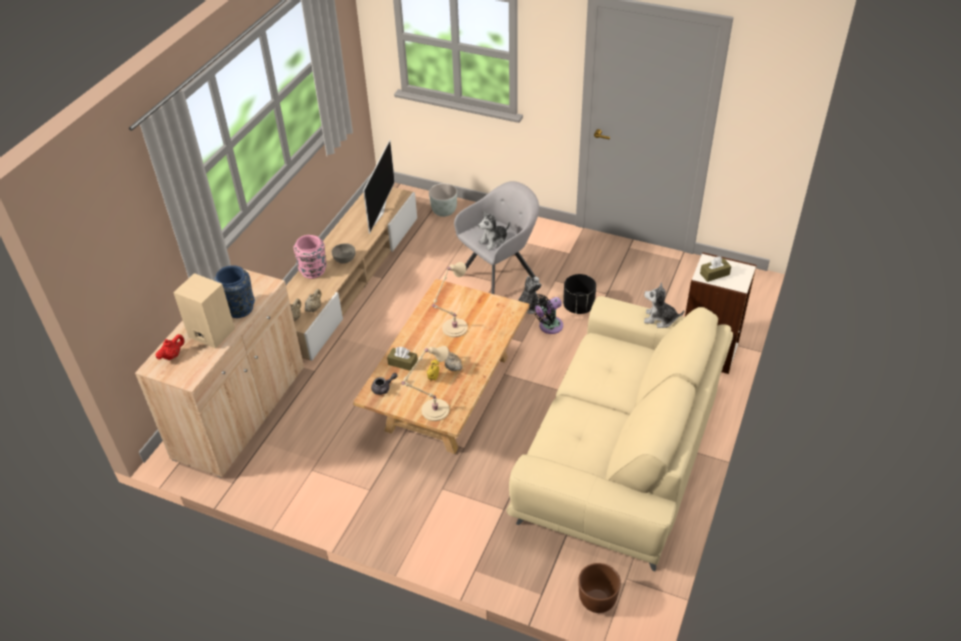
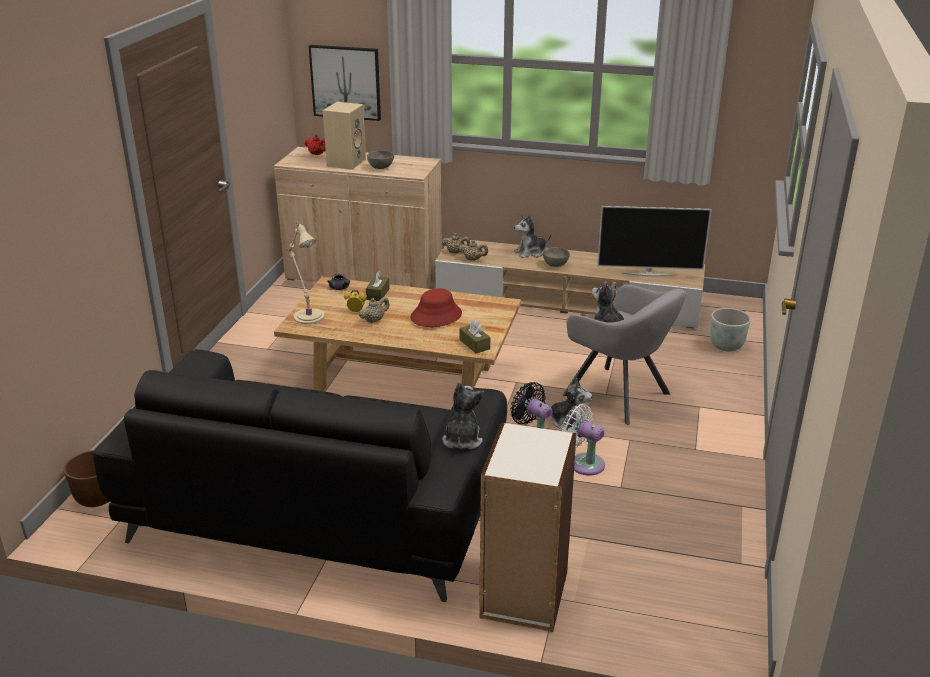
camera: 80 degrees right, 15 degrees down
(129, 277) = (346, 82): none -> picture
(239, 308) = (381, 167): blue vase -> grey bowl
(313, 271) = (531, 252): pink vase -> plush toy
(453, 329) = (436, 316): beige table lamp -> red hat
(579, 306) = (583, 463): black planter -> white fan
(620, 452) = (315, 509): beige sofa -> black sofa
(714, 274) = (523, 443): brown tissue box -> brown tissue box (474, 344)

